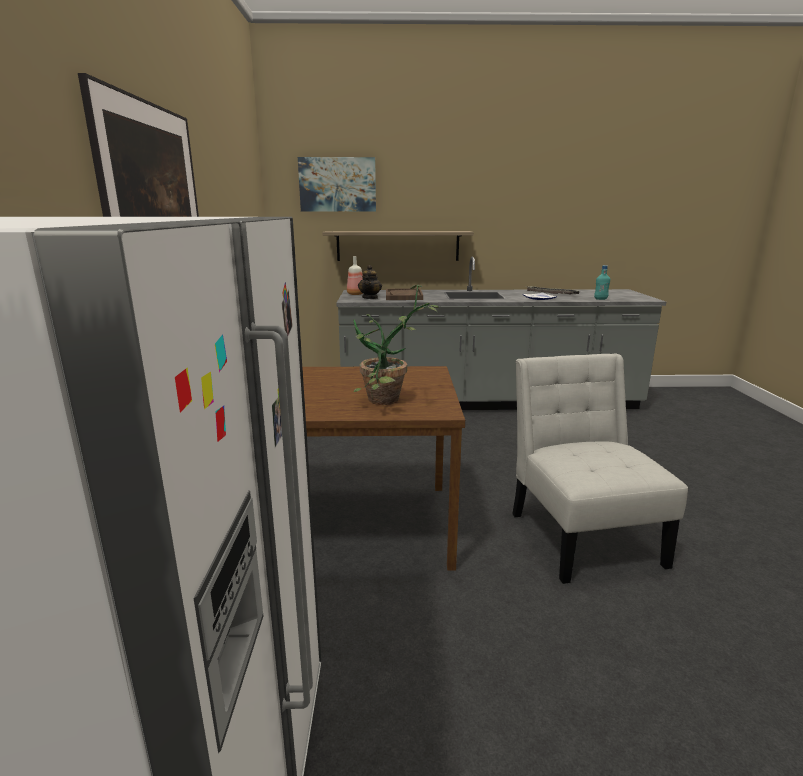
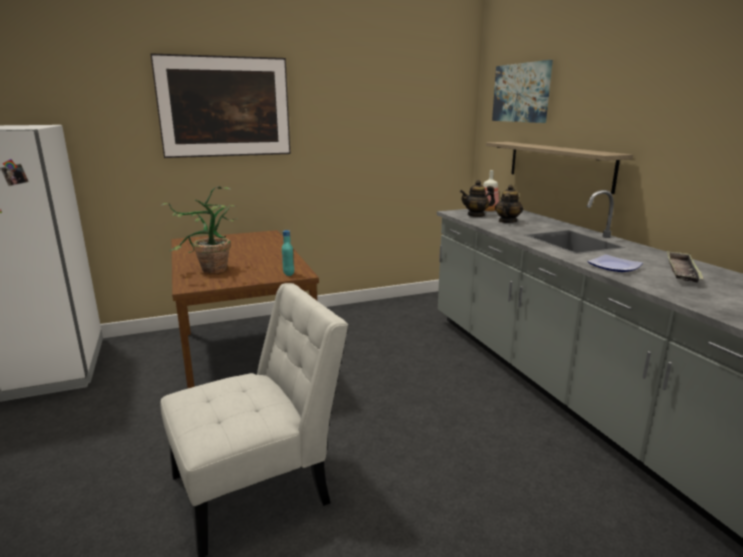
camera: 70 degrees right, 0 degrees up
(404, 296) = (507, 221): brown tray -> teapot
(600, 299) = (695, 300): turquoise bottle -> turquoise bottle (288, 274)

